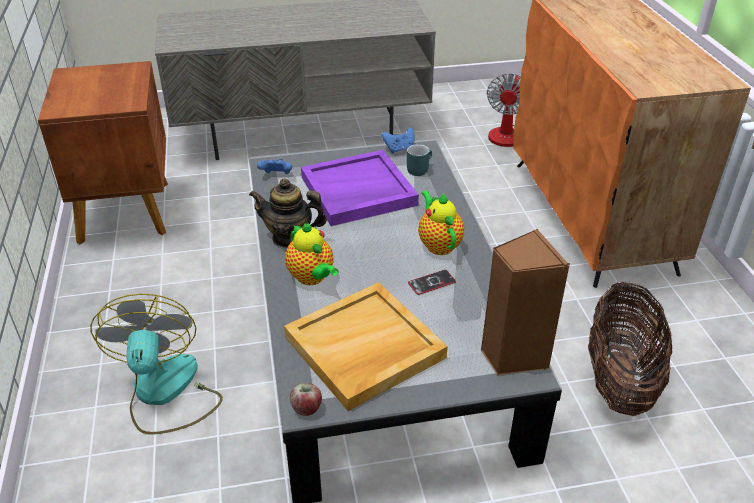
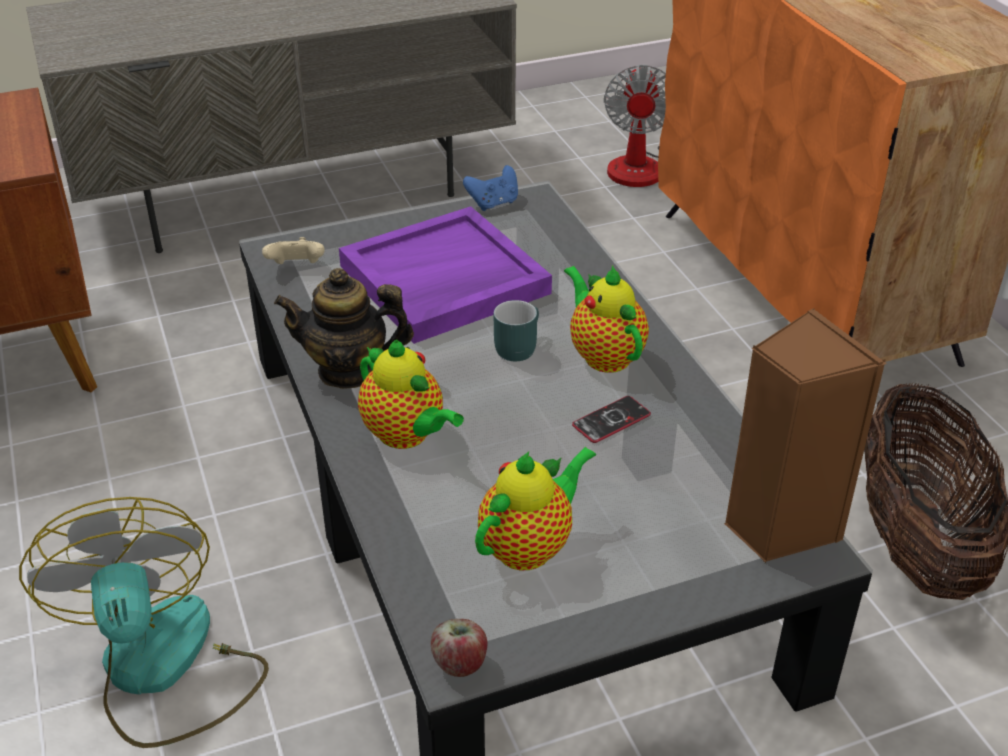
camera: 10 degrees left, 0 degrees up
(276, 176) = (296, 268): blue game controller -> beige game controller
(364, 348) = (530, 546): beige tray -> teapot
(418, 169) = (535, 233): turquoise mug -> turquoise mug (516, 346)

